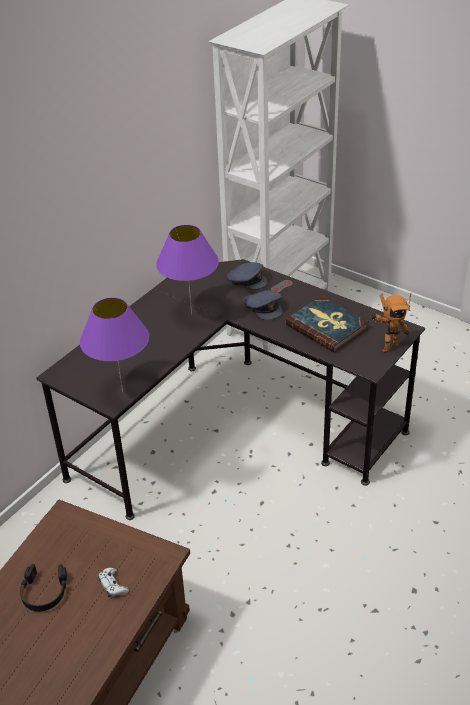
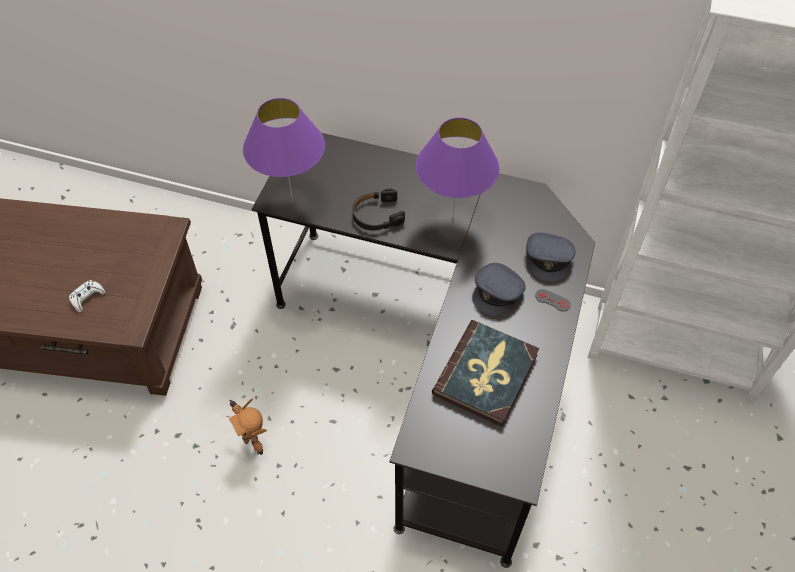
camera: 70 degrees right, 15 degrees up
(44, 592) = (74, 248): black headphones -> black headphones (377, 215)
(387, 347) = (470, 460): toy robot -> toy robot (253, 442)

